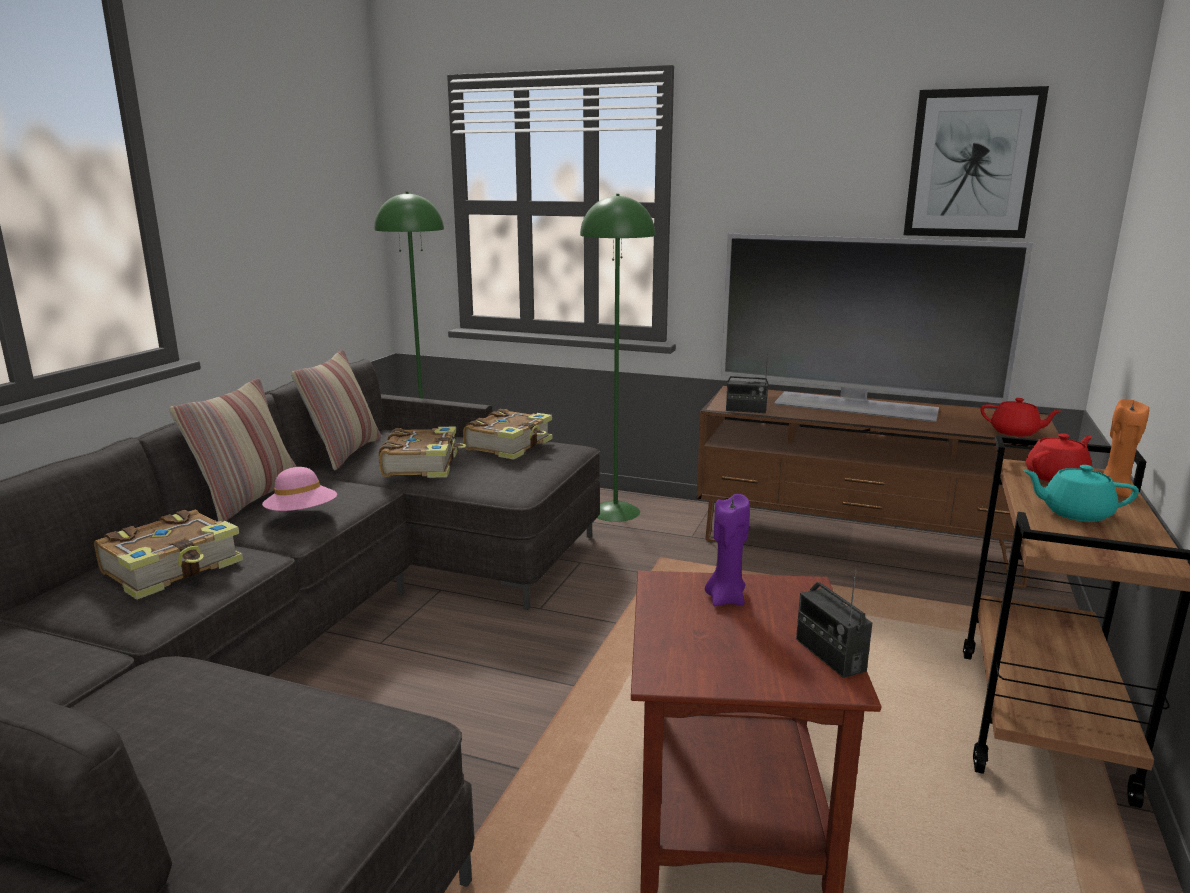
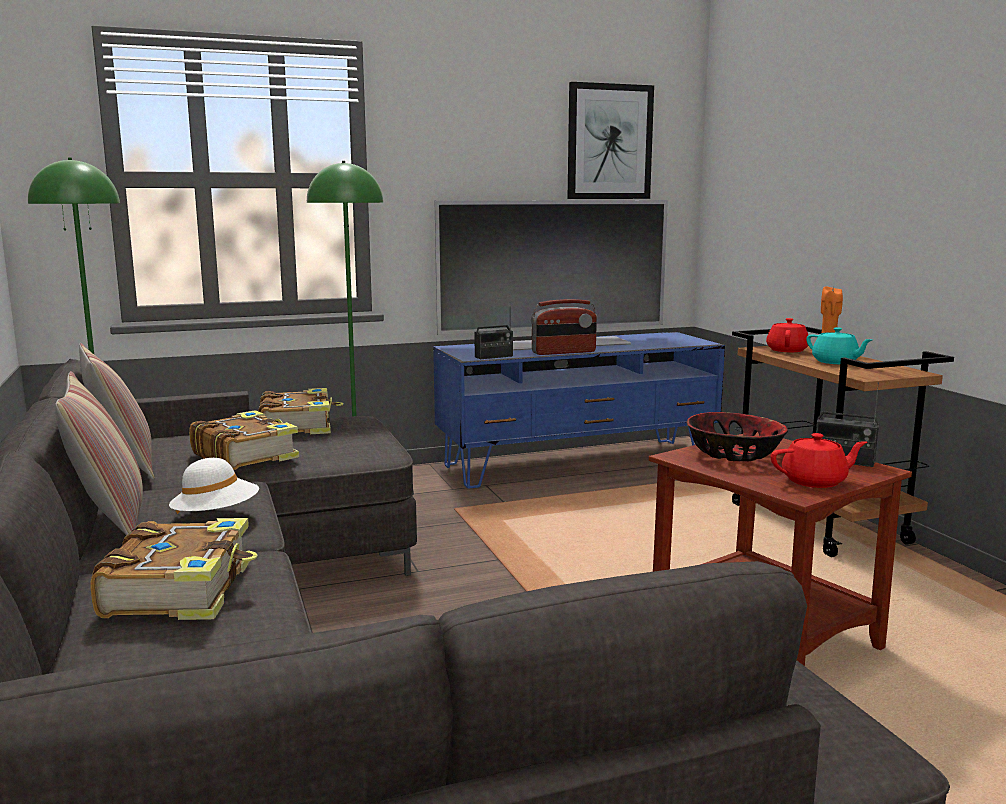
camera: 40 degrees left, 5 degrees down
(302, 515) = (216, 517): pink hat -> white hat
(725, 599) = (735, 454): purple candle -> bowl
(830, 418) = (564, 352): none -> radio
(859, 545) = (578, 463): brown tv stand -> blue tv stand
(1015, 432) = (685, 342): red teapot -> red teapot (815, 481)
(1075, 513) = (835, 362): turquoise teapot -> turquoise teapot turned 105 degrees counterclockwise

